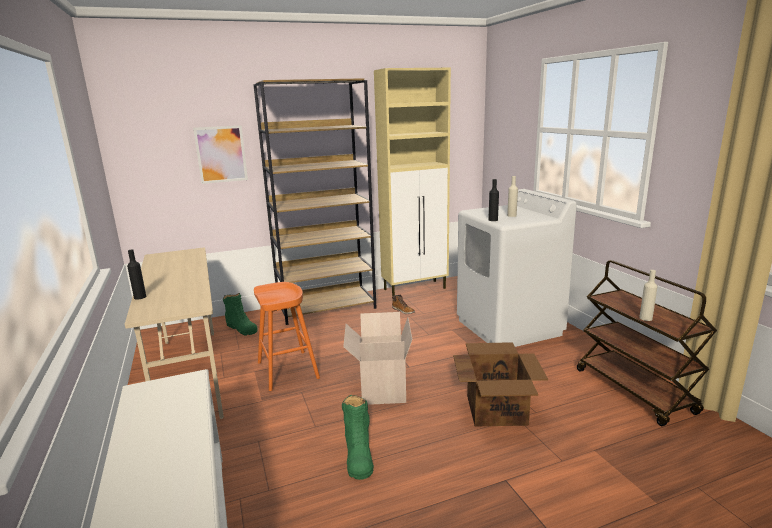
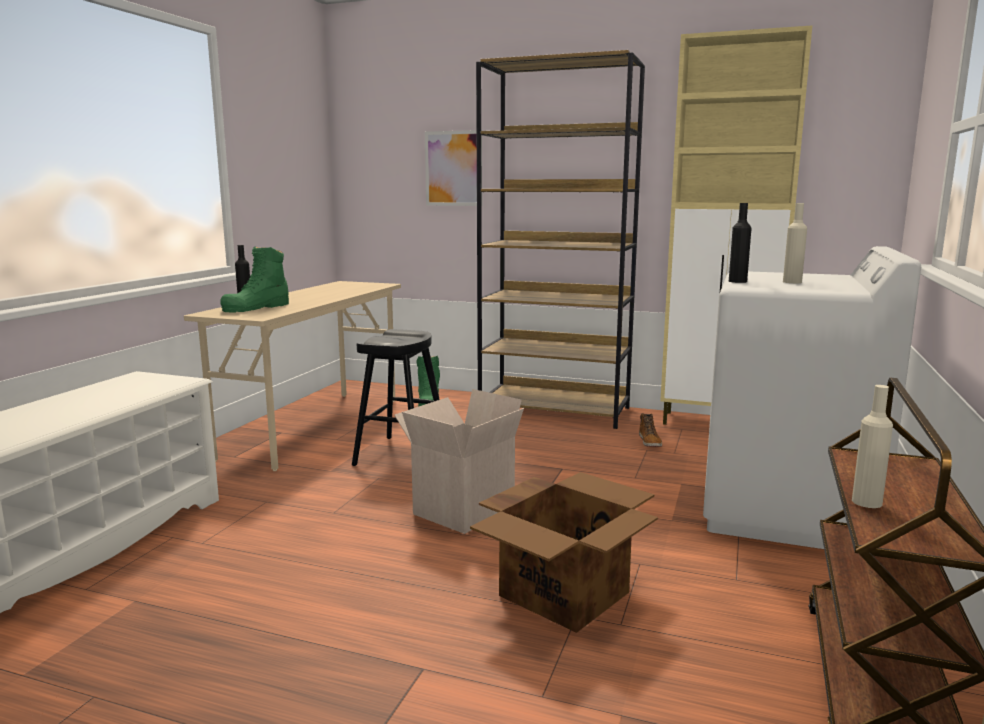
camera: 40 degrees right, 5 degrees down
(287, 370) = (402, 454): orange stool -> black stool
(358, 455) = (321, 556): green boot -> green boot (257, 308)

